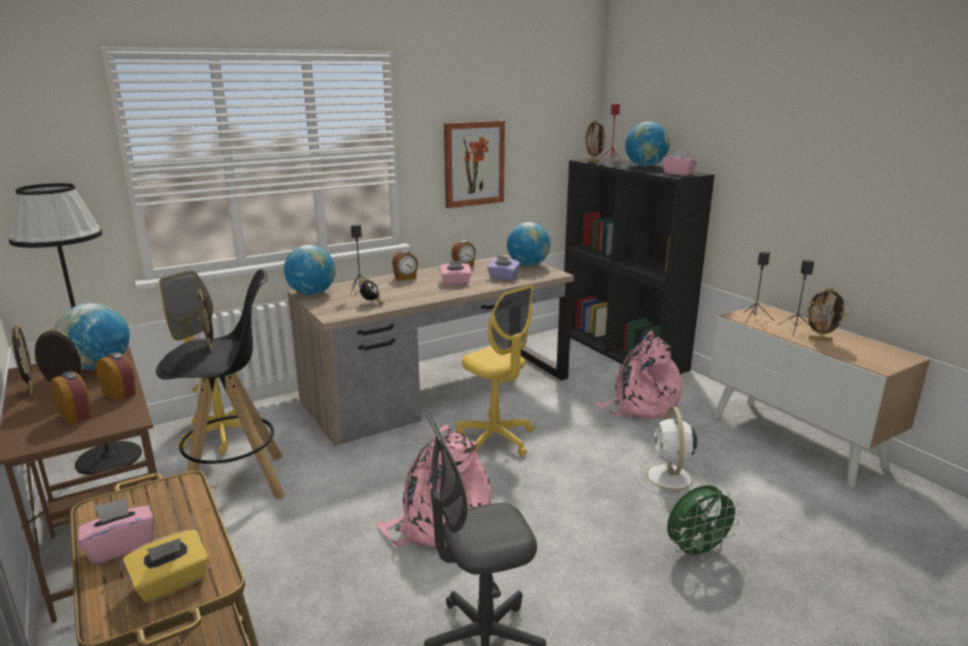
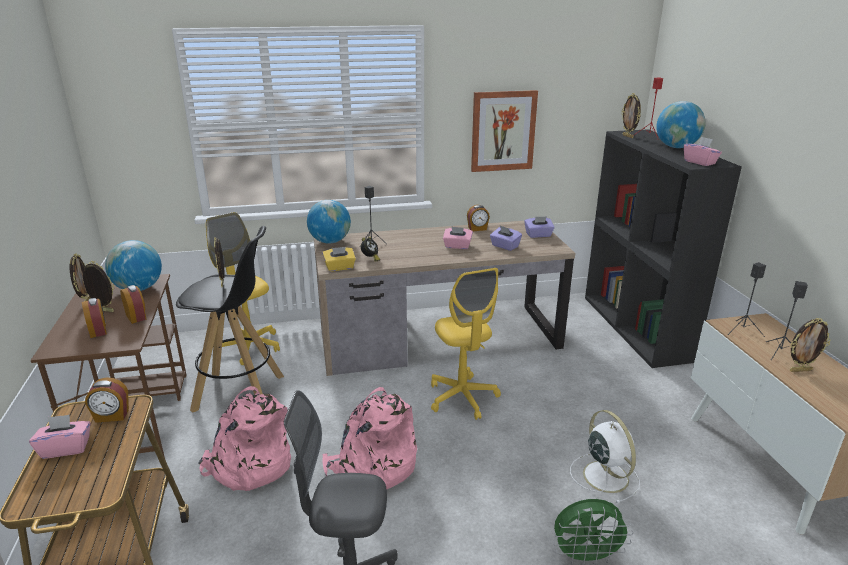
camera: 20 degrees right, 5 degrees up
(108, 458) = (166, 351): black floor lamp -> none
(171, 583) = (77, 487): yellow tissue box -> yellow tissue box (339, 267)
(405, 278) = (417, 235): alarm clock -> alarm clock (112, 416)
(527, 265) = (538, 235): globe -> purple tissue box
(640, 405) = (620, 391): pink backpack -> pink backpack (249, 465)
(670, 478) = (604, 475): white fan -> white fan turned 135 degrees clockwise
(820, 340) = (800, 370): picture frame -> picture frame turned 45 degrees counterclockwise

